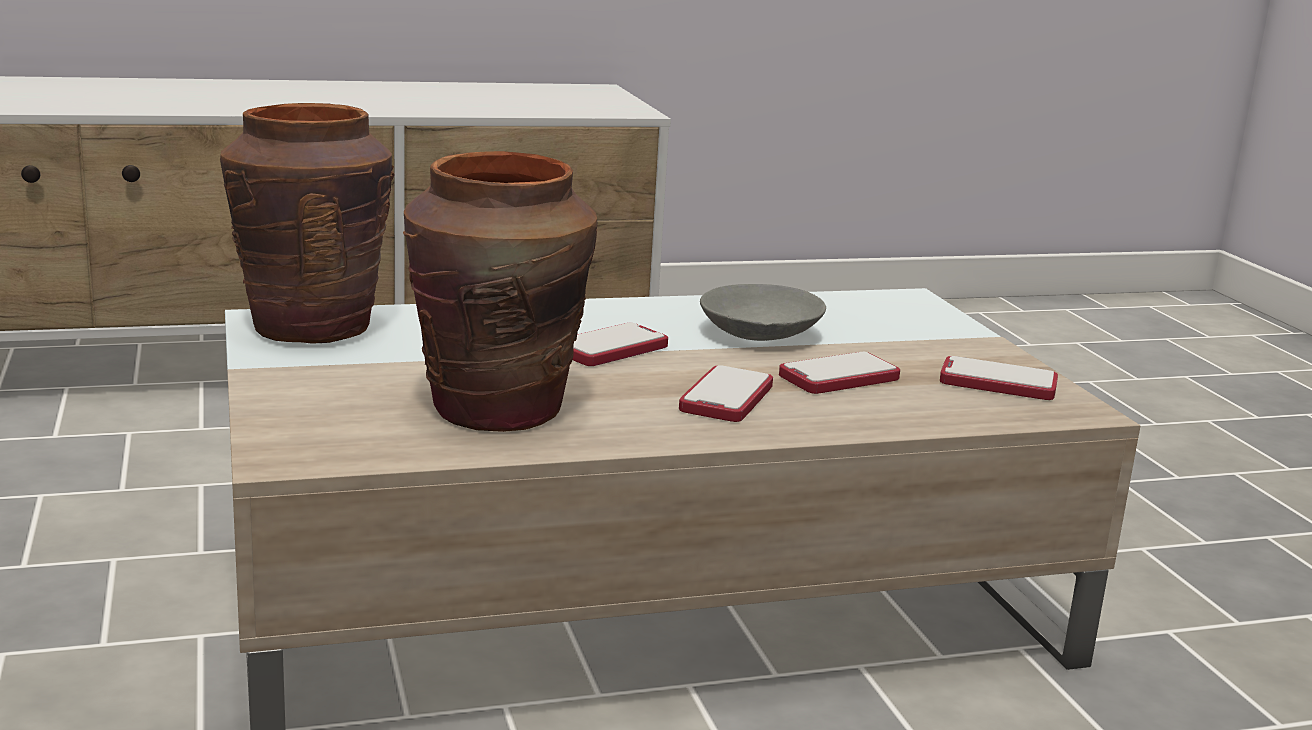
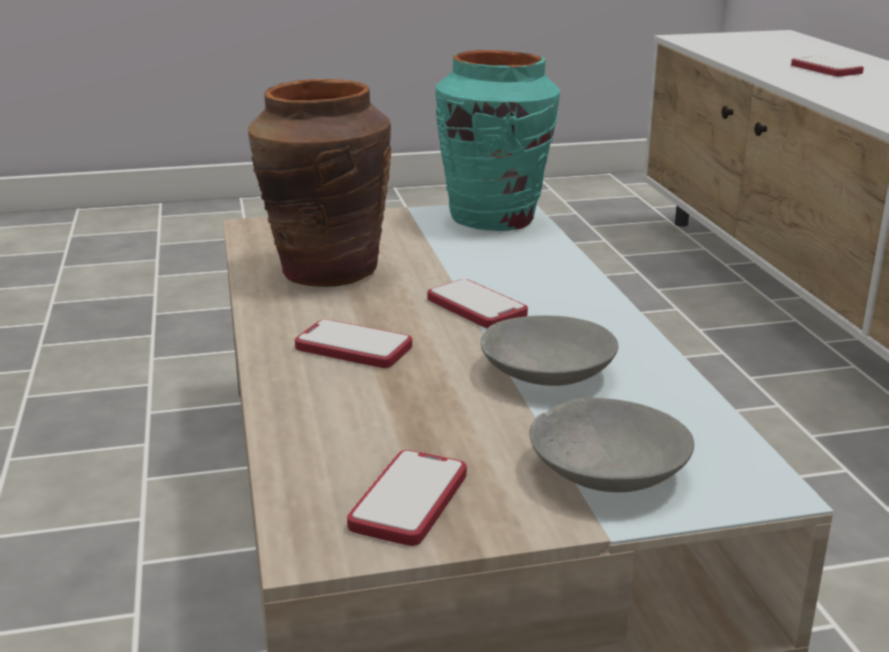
camera: 95 degrees right, 5 degrees up
(311, 329) = (494, 219): brown vase -> turquoise vase
(839, 377) = (415, 403): phone -> phone (826, 69)
(915, 329) = (607, 470): none -> grey bowl

